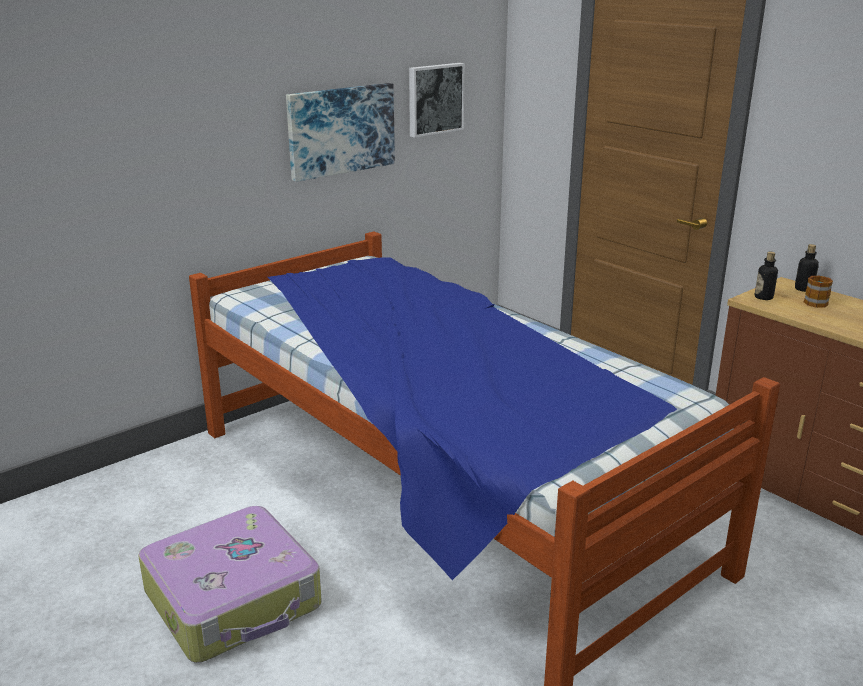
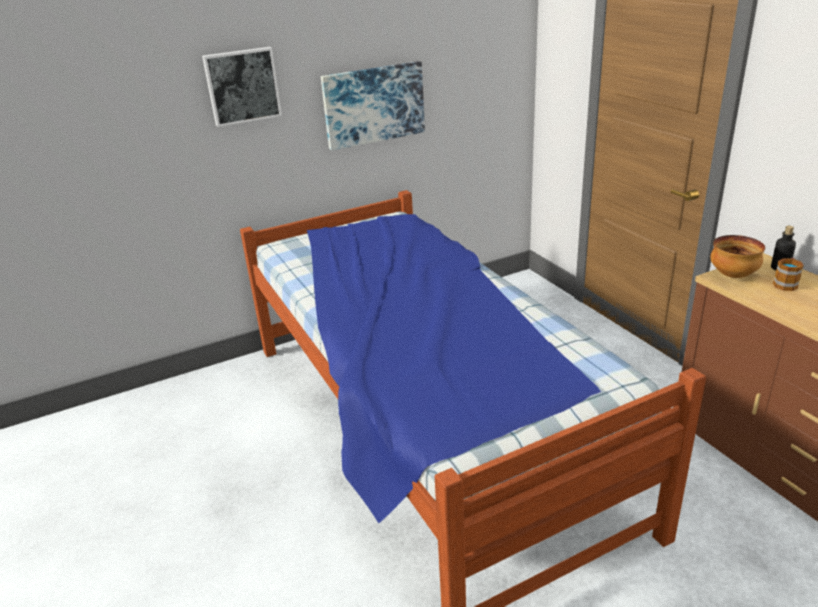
camera: 15 degrees right, 5 degrees up
(234, 599) = (233, 503): suitcase -> none
(434, 99) = (464, 73): picture -> picture (242, 86)
(763, 297) = (733, 276): bottle -> bowl

